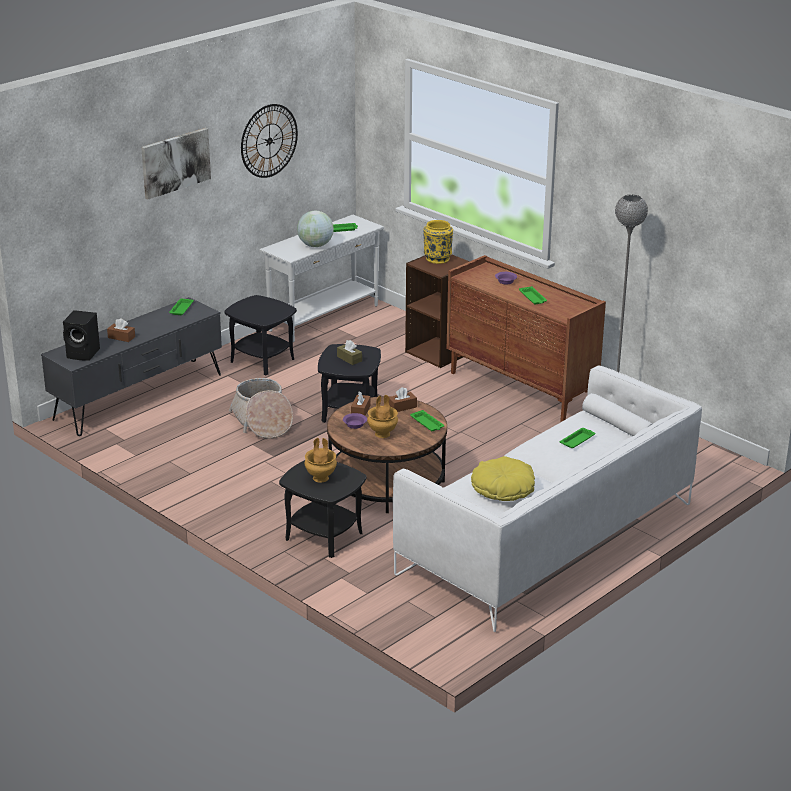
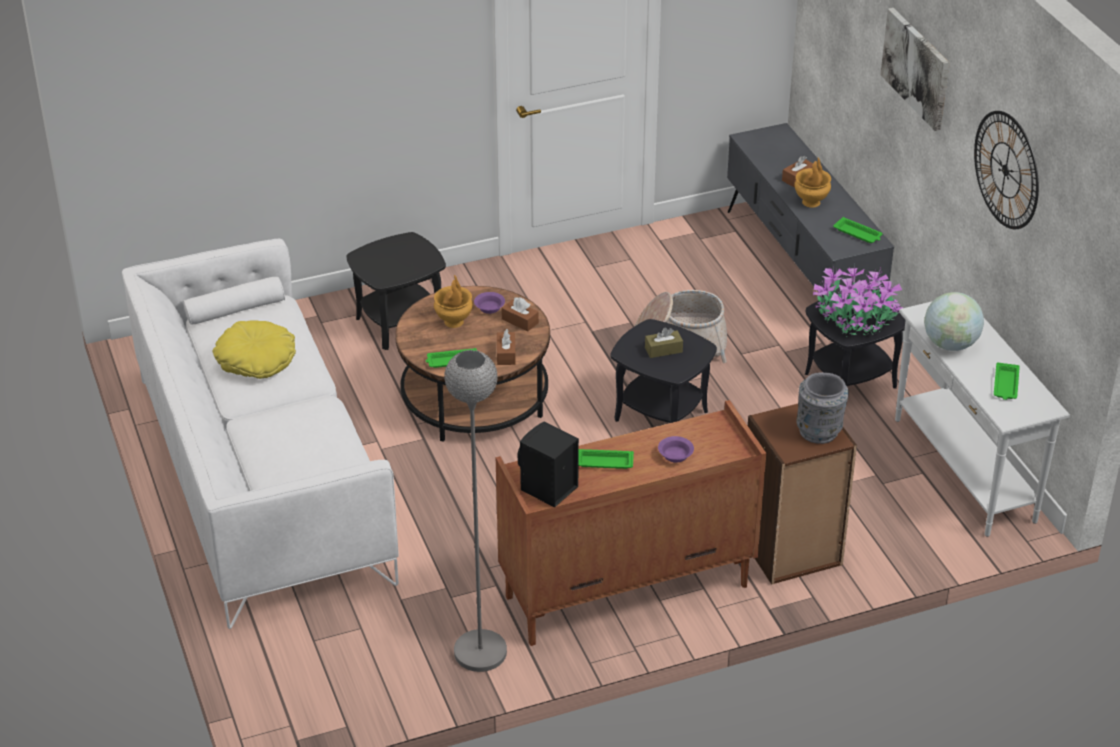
camera: 115 degrees right, 10 degrees up
(84, 354) = (768, 148): black speaker -> black speaker (547, 489)
(268, 309) = (856, 322): none -> potted plant
(321, 478) = (396, 258): brown vase -> brown vase (811, 202)
(437, 258) = (819, 431): yellow vase -> grey vase
(577, 440) = (304, 452): green tray -> none

